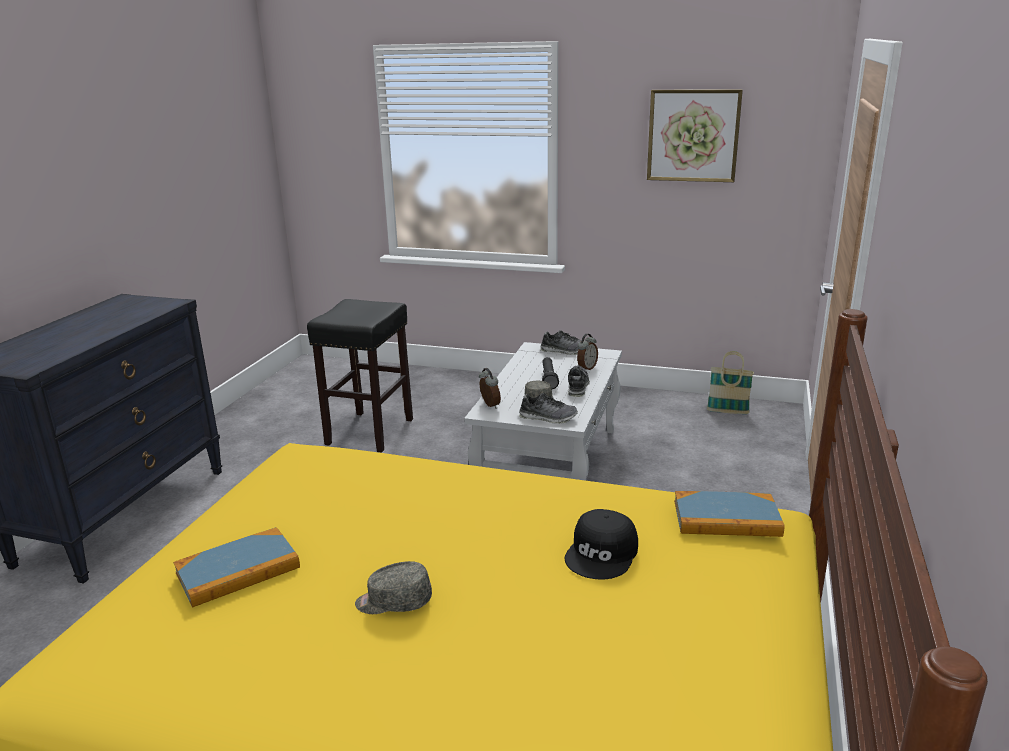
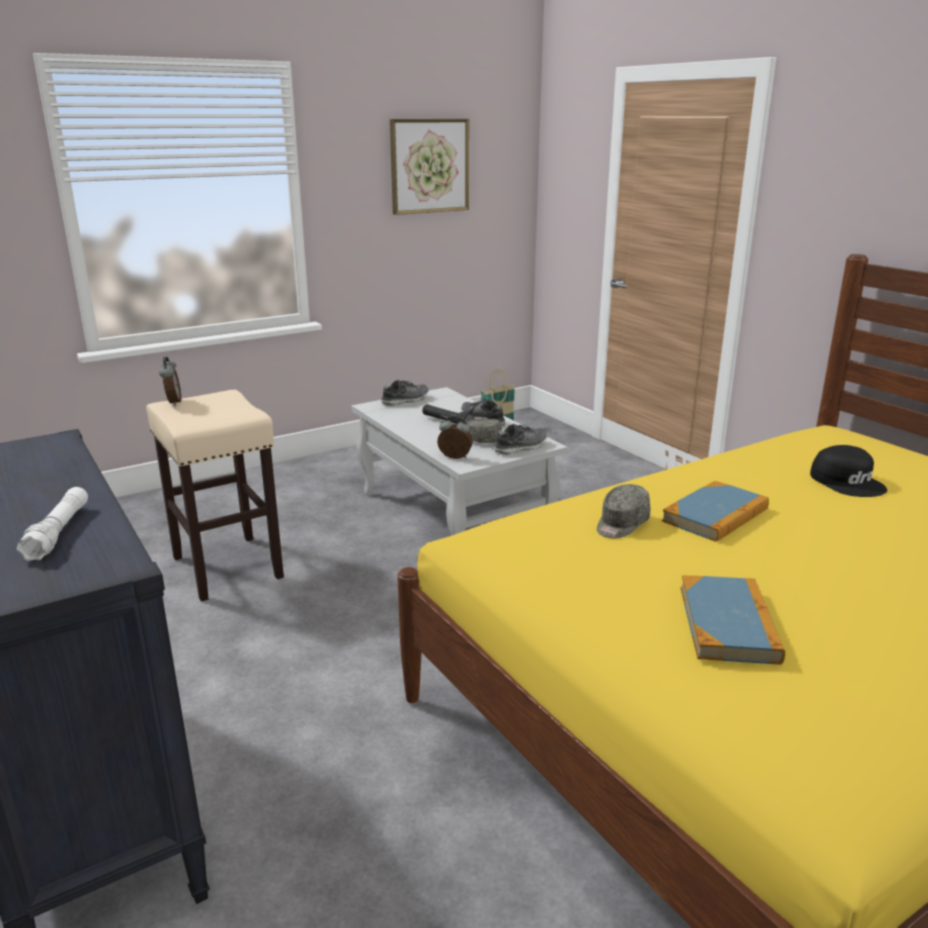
camera: 50 degrees left, 0 degrees up
(56, 347) = (58, 532): none -> white flashlight
(369, 432) = (228, 568): black stool -> beige stool
(393, 602) = (855, 569): grey cap -> grey cap (621, 524)
(586, 368) = (455, 407): alarm clock -> alarm clock (173, 402)
(726, 518) = (833, 437): book -> book (715, 515)

